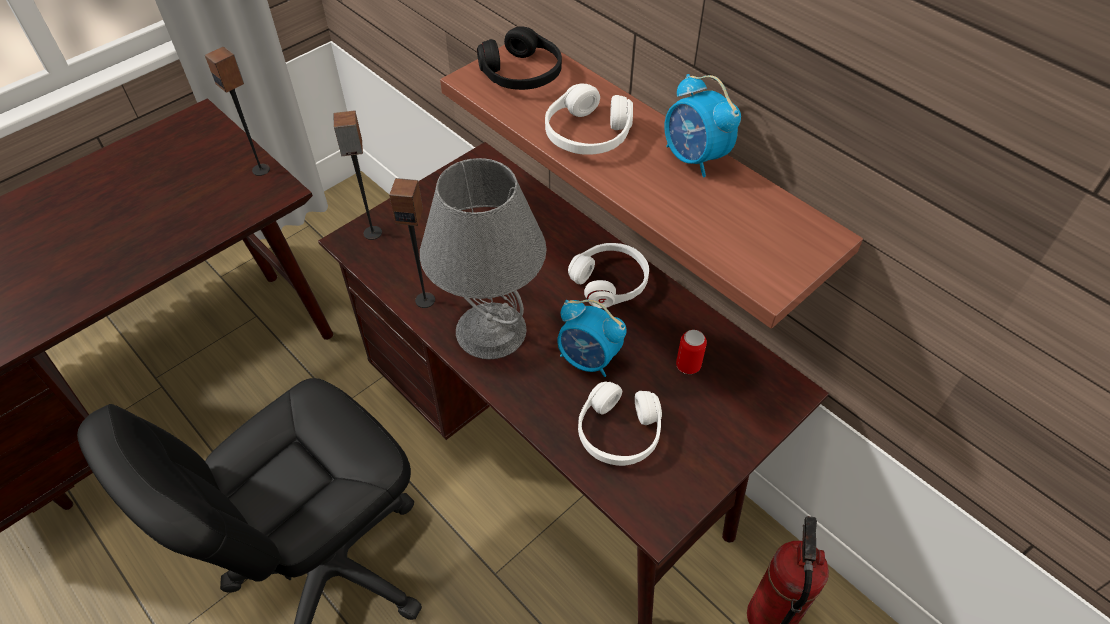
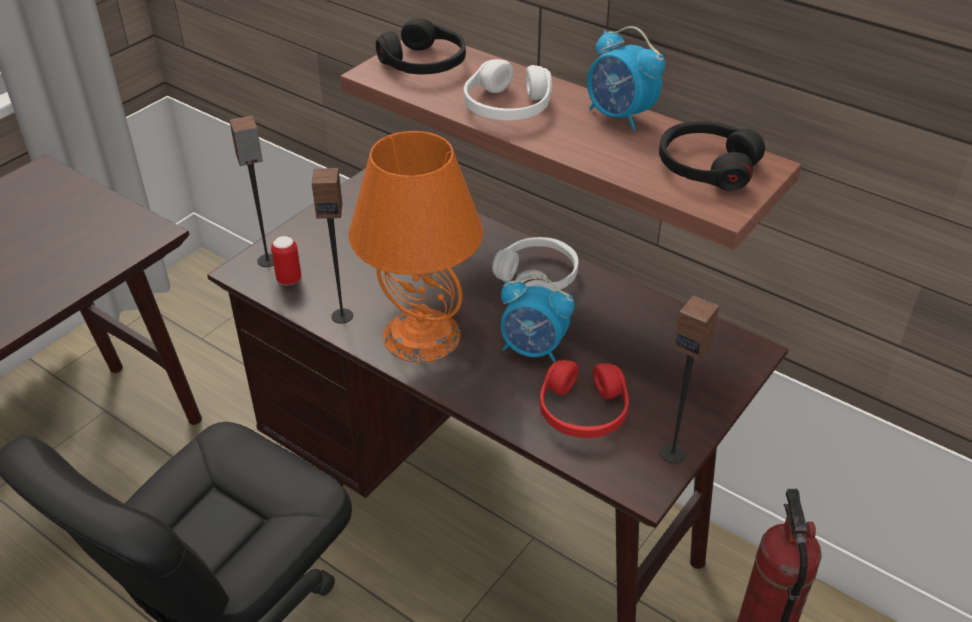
camera: 10 degrees left, 10 degrees down
(261, 169) = (125, 215): speaker -> speaker (673, 453)
(490, 330) = (420, 335): grey table lamp -> orange table lamp
(618, 432) = (583, 411): white headphones -> red headphones
(688, 366) = (639, 342): can -> can (289, 280)
(765, 231) = (706, 167): none -> black headphones

